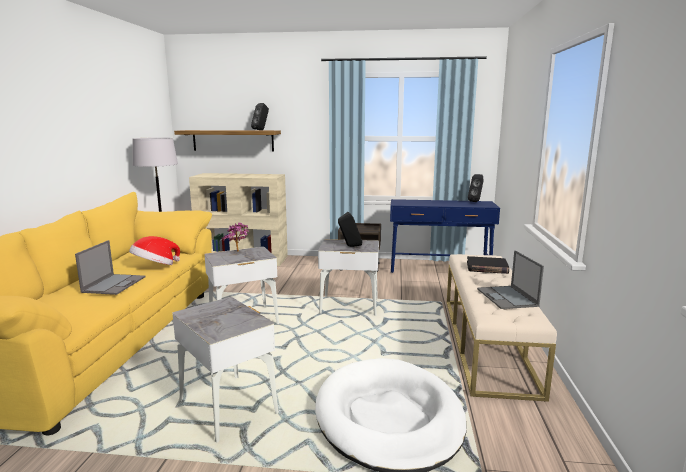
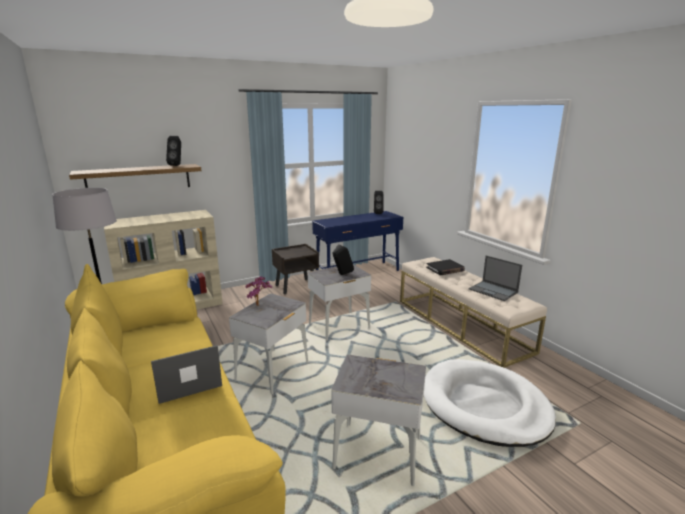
camera: 35 degrees left, 5 degrees up
(114, 284) = (187, 383): laptop -> laptop turned 90 degrees counterclockwise
(155, 266) = (186, 347): hat -> none

